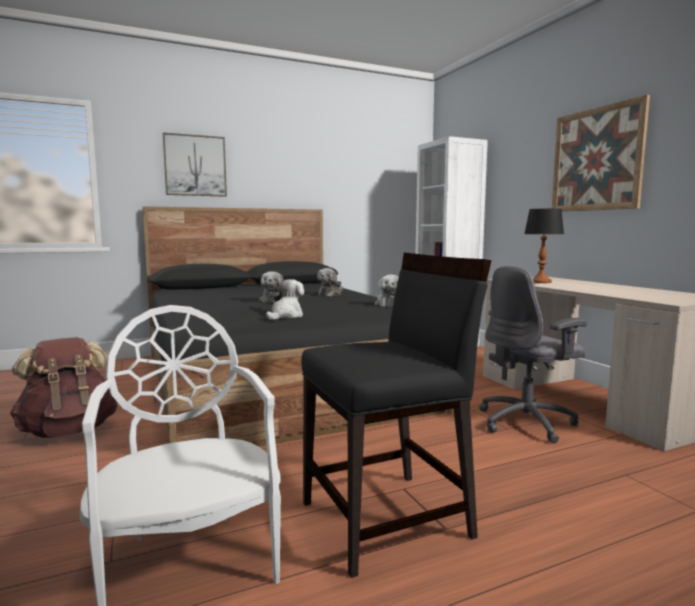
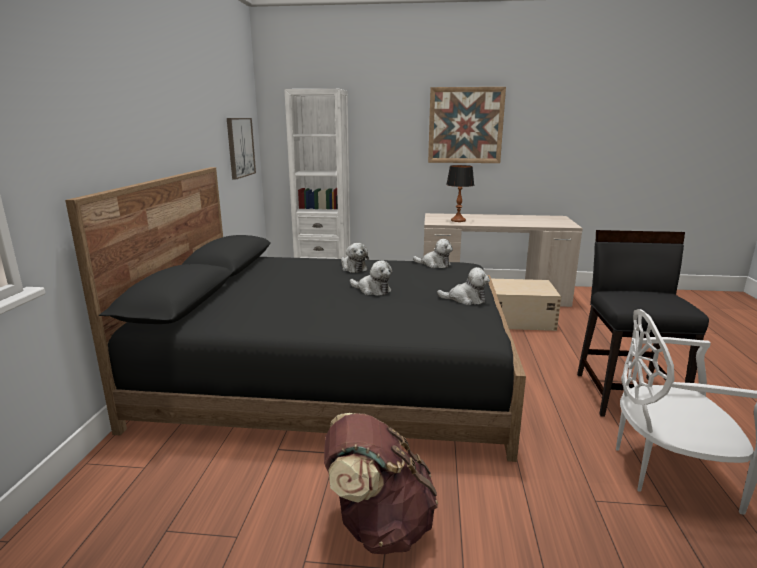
camera: 60 degrees left, 10 degrees up
(195, 165) = (105, 119): picture -> picture (240, 147)
(286, 316) = (465, 299): plush toy -> plush toy turned 135 degrees clockwise
(527, 422) = (516, 319): grey office chair -> beige storage box

